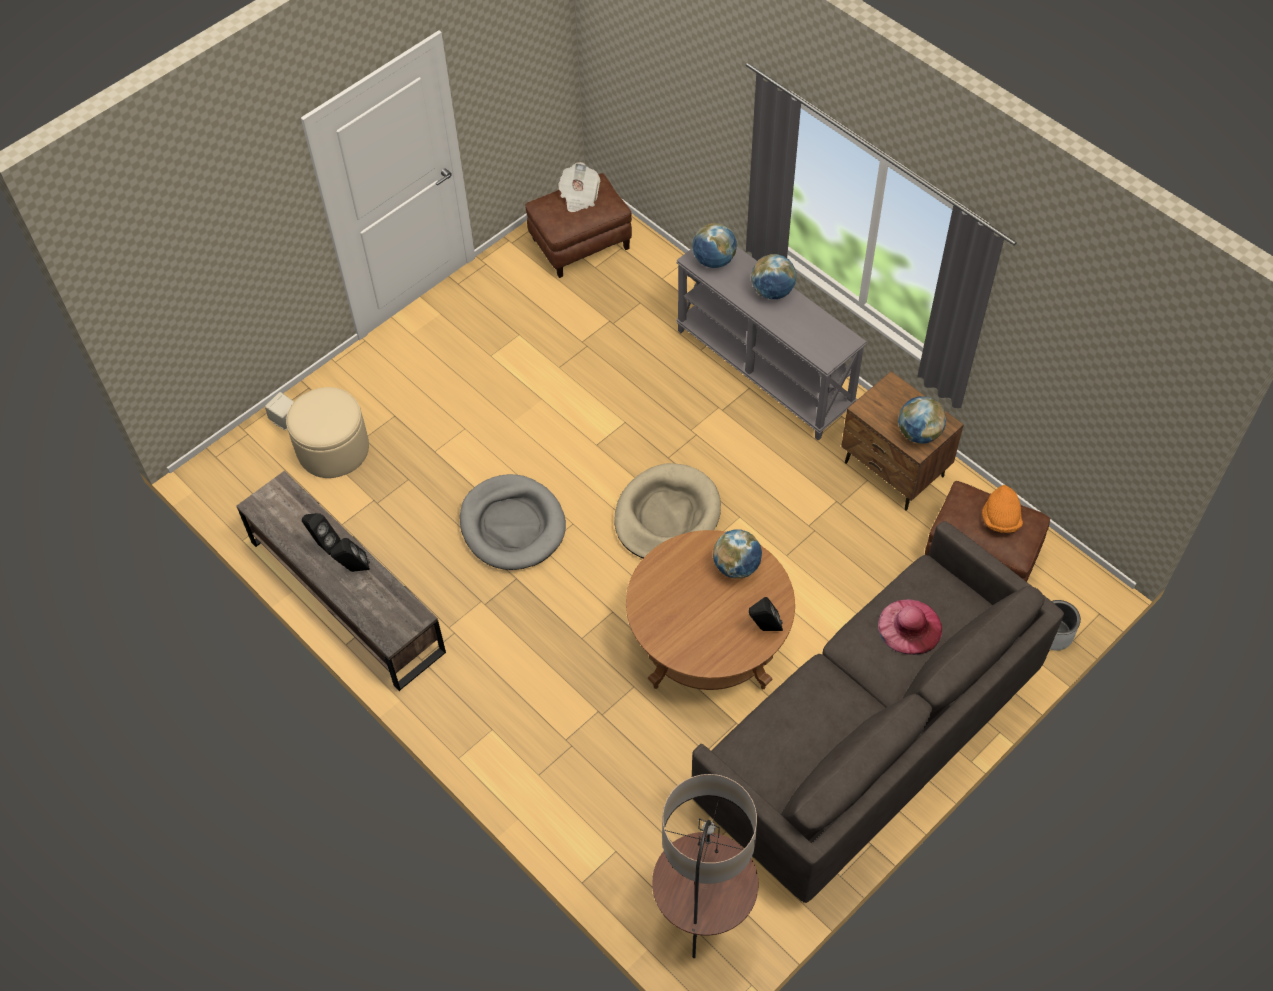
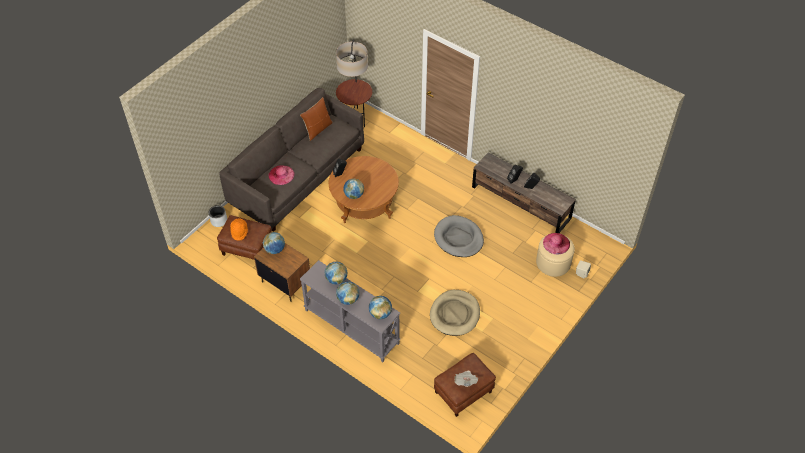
camera: 170 degrees right, 5 degrees down
(321, 417) = (556, 243): none -> pink hat
(667, 516) = (390, 250): beige dog bed -> beige dog bed (455, 314)
(792, 331) = (336, 279): none -> globe
(815, 763) = (317, 129): none -> brown pillow

